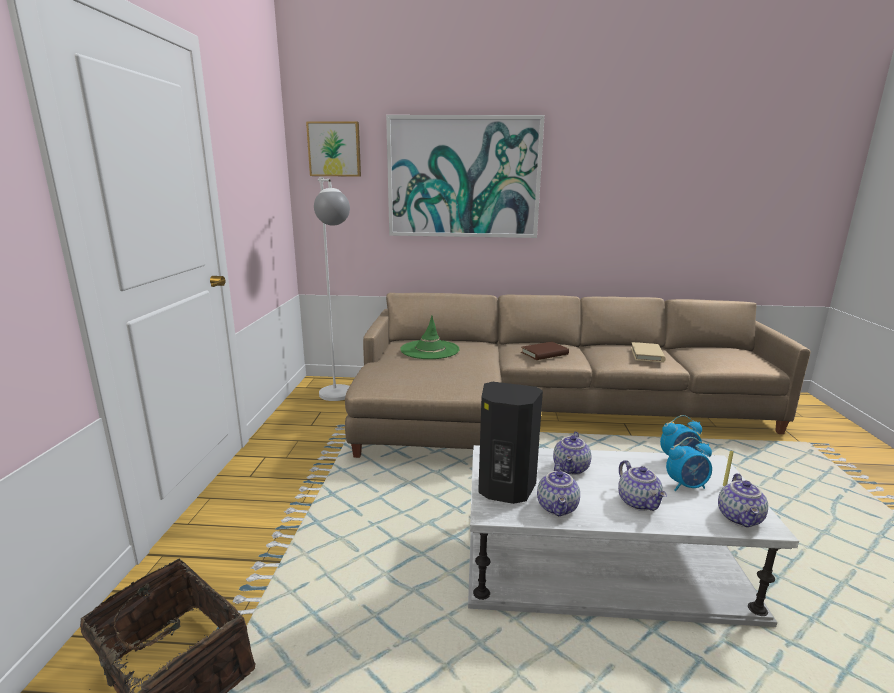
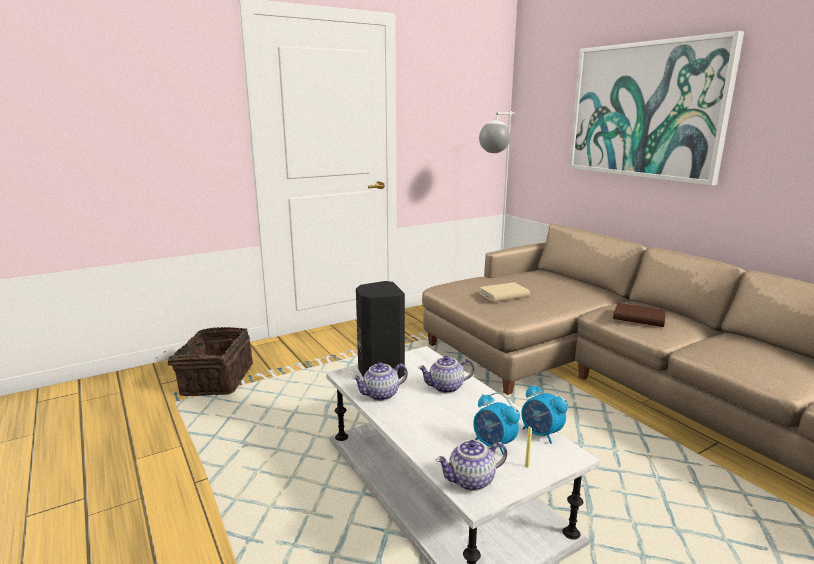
camera: 55 degrees right, 0 degrees up
(334, 149) = (542, 85): picture -> none
(430, 350) = (539, 281): green hat -> none
(639, 502) = (432, 426): teapot -> none
(647, 355) = (768, 362): beige book -> beige book (504, 295)

